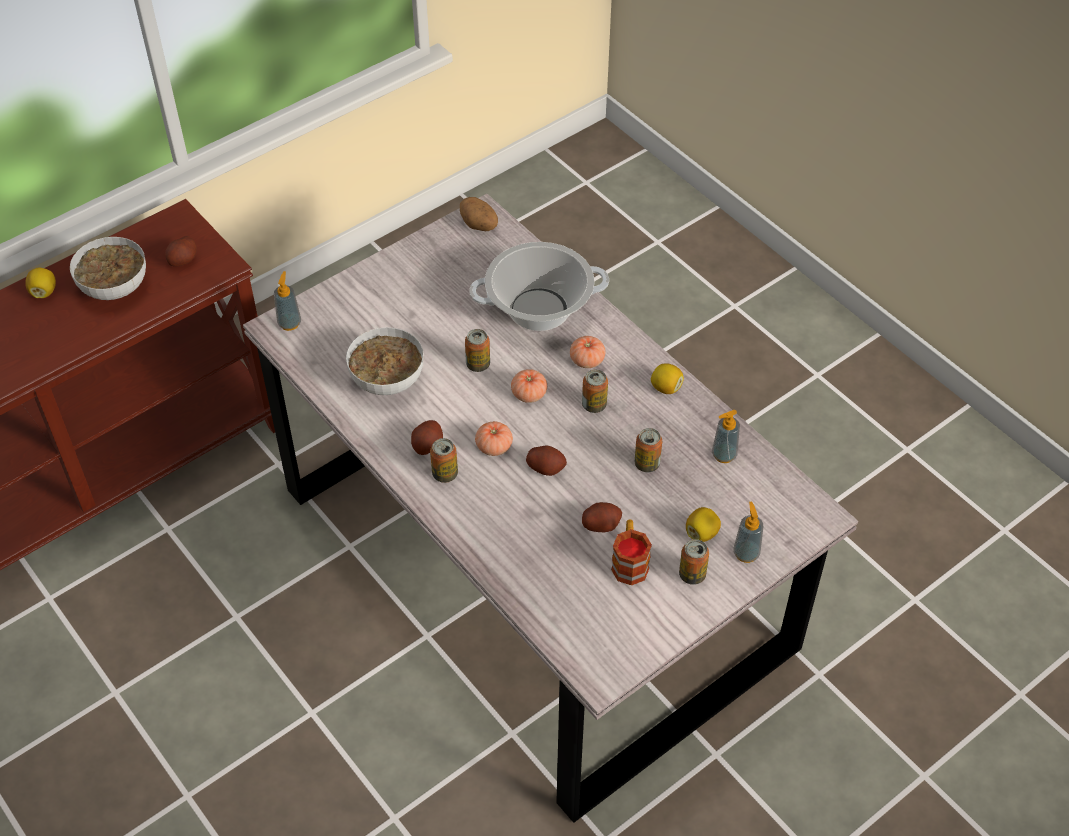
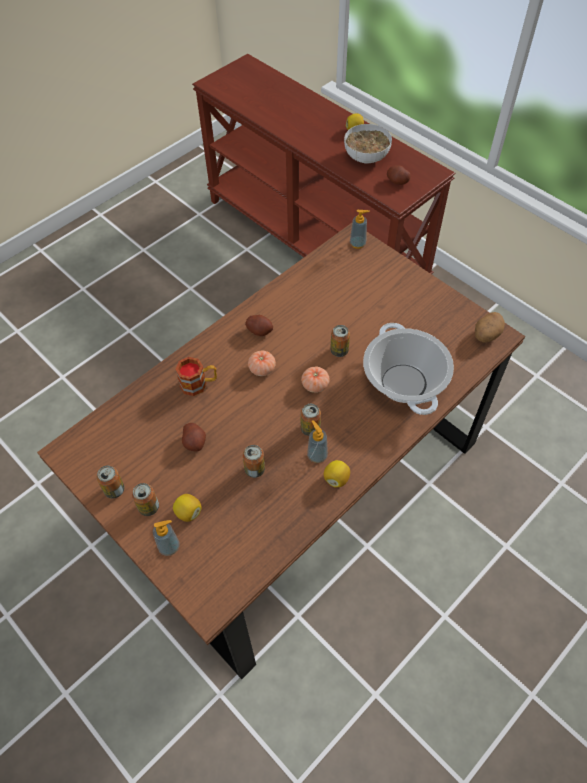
camera: 85 degrees right, 5 degrees up
(386, 380) = (315, 301): bowl -> none
(445, 474) = (235, 343): can -> can (114, 490)
(531, 568) = (294, 482): grey dining table -> brown dining table
(546, 467) = (245, 402): potato -> none
(587, 360) = (356, 420): tomato -> none
(629, 562) = (161, 463): mug -> mug (199, 384)
(724, 455) = (269, 526): soap dispenser -> soap dispenser (317, 455)

